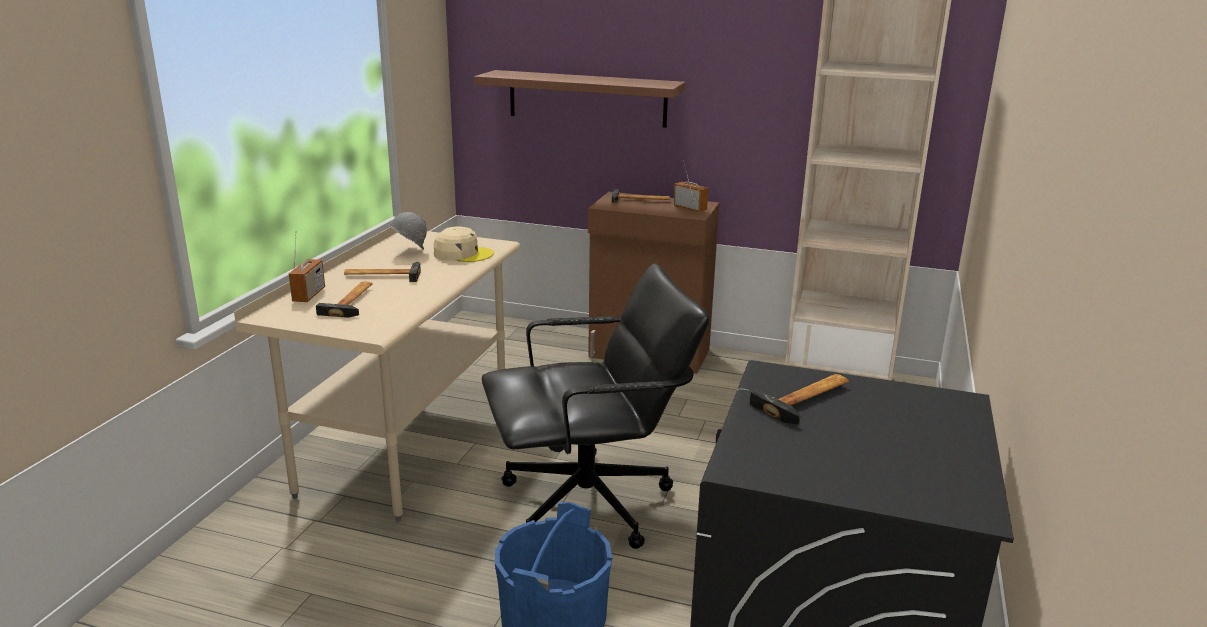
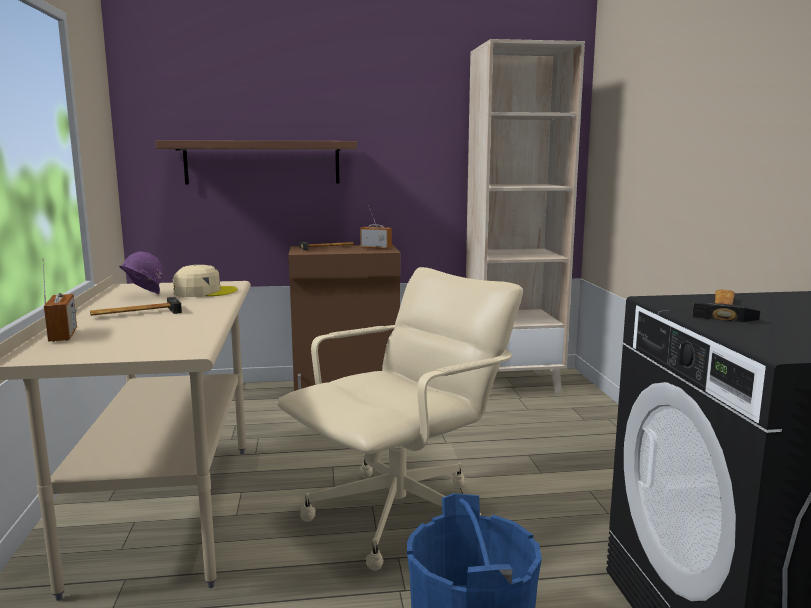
camera: 25 degrees left, 10 degrees down
(353, 301) = (127, 333): hammer -> none
(408, 252) = (142, 296): grey hard hat -> purple hard hat
(589, 504) = (401, 516): black office chair -> beige office chair

